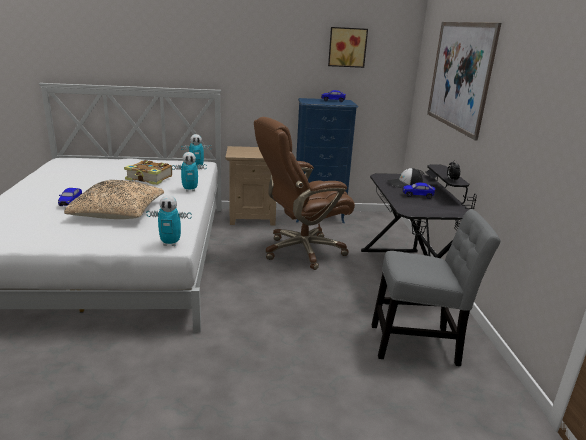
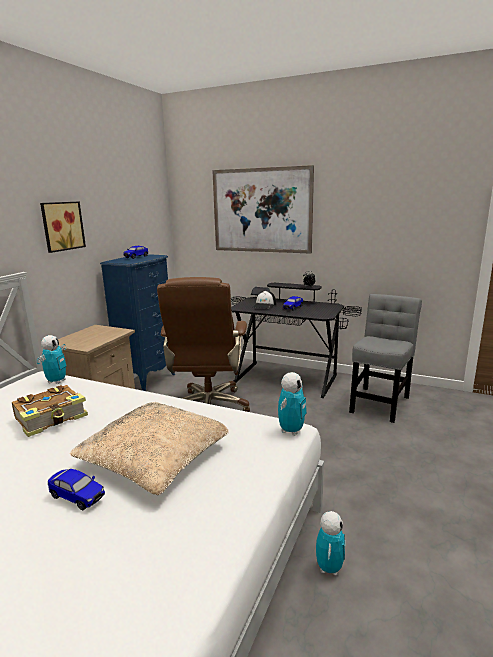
camera: 60 degrees left, 5 degrees down
(190, 190) = (132, 397): toy robot -> toy robot (329, 568)
(347, 47) = (125, 200): picture -> picture (61, 226)

